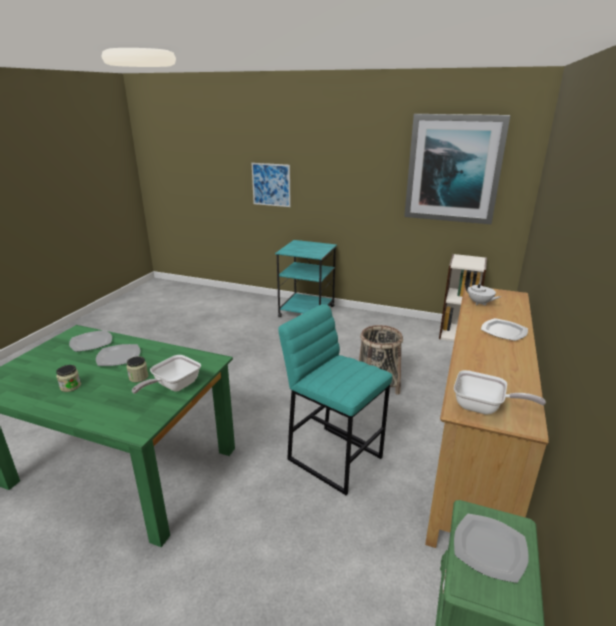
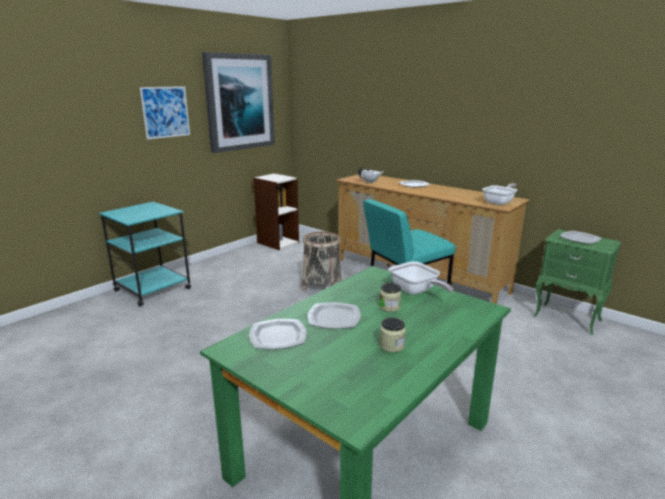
camera: 70 degrees left, 5 degrees down
(271, 184) = (49, 147): picture -> picture (165, 112)

